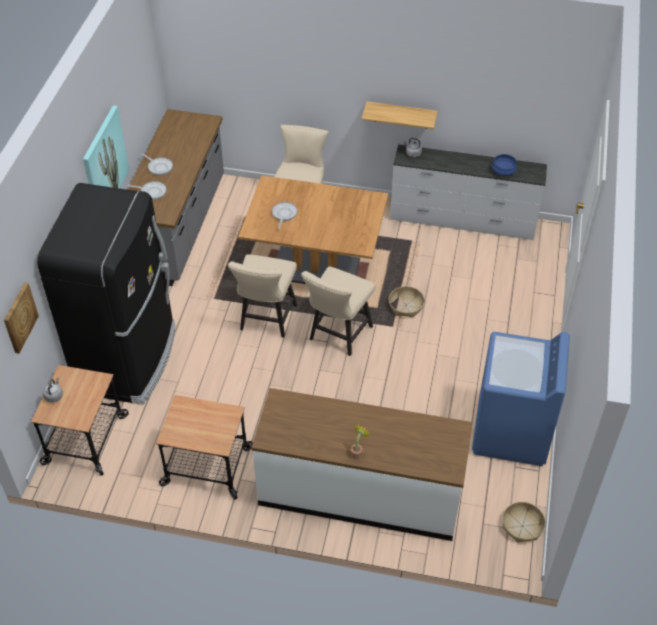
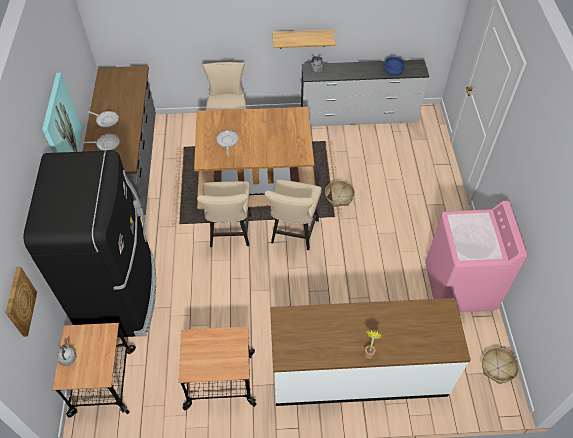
camera: 15 degrees left, 5 degrees up
(511, 432) = (459, 287): blue washing machine -> pink washing machine

